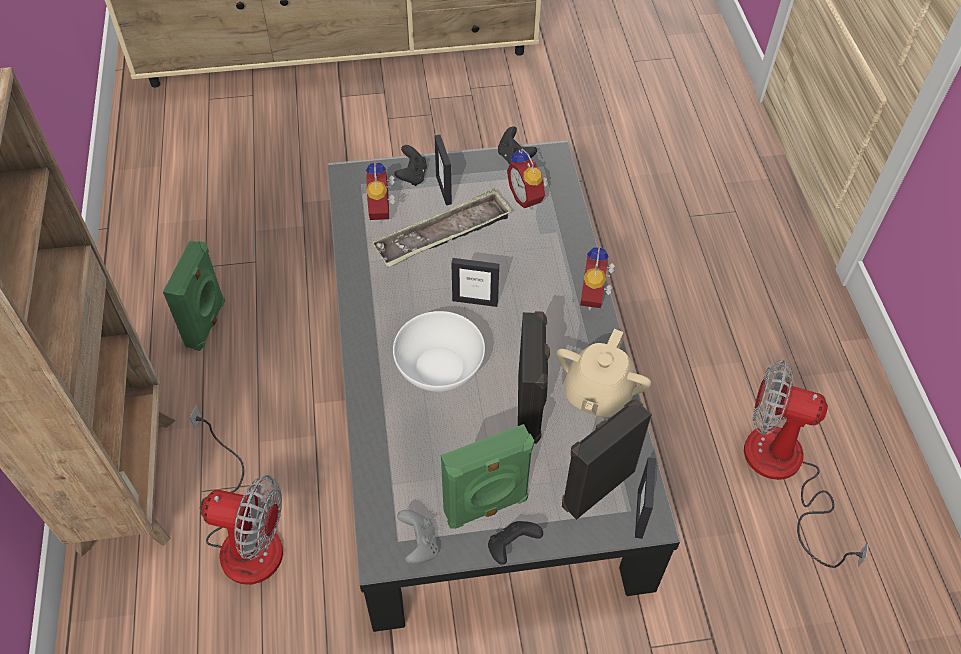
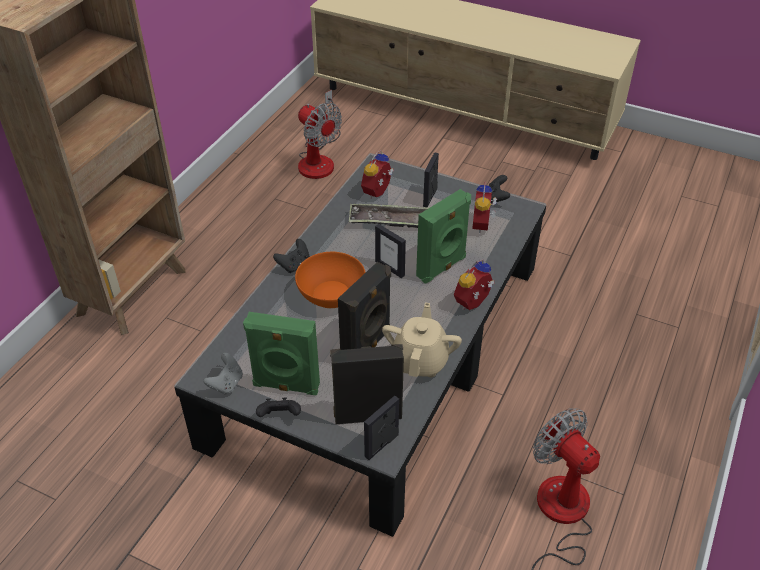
camera: 35 degrees right, 10 degrees down
(207, 324) = (248, 230): green speaker -> green speaker (442, 267)
(244, 533) = (169, 353): fan -> fan (319, 159)
(412, 176) = (416, 181): black game controller -> black game controller (294, 265)
(439, 368) = (331, 294): white bowl -> orange bowl
(597, 394) = (420, 361): beige teapot -> beige teapot turned 135 degrees clockwise

